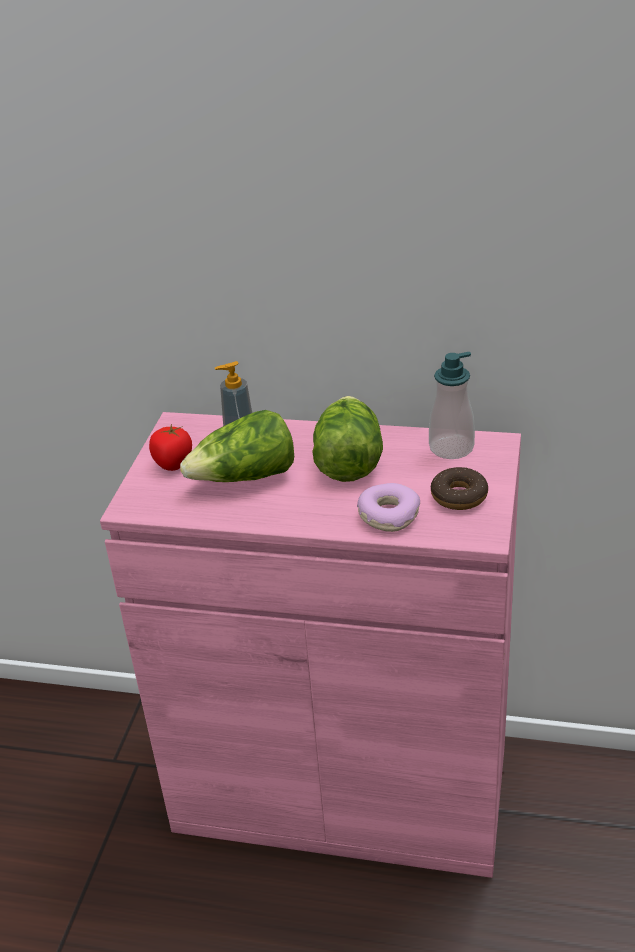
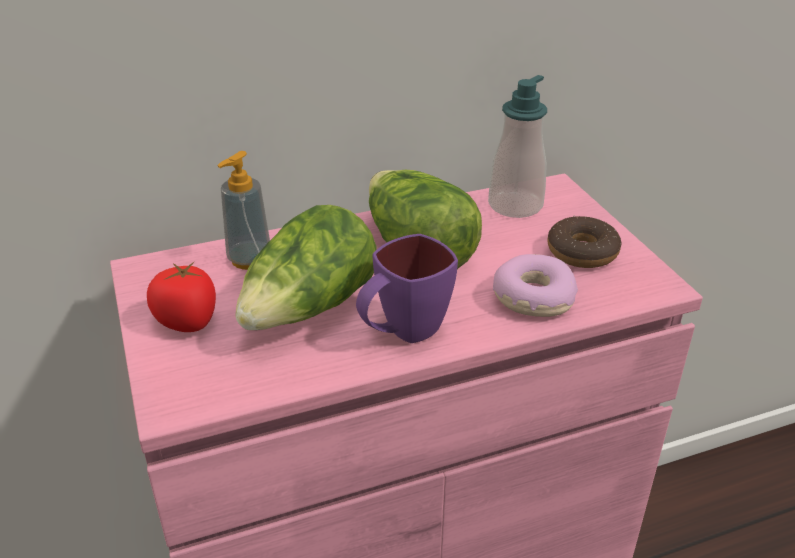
camera: 35 degrees left, 0 degrees up
(284, 511) = (402, 333): none -> purple mug

